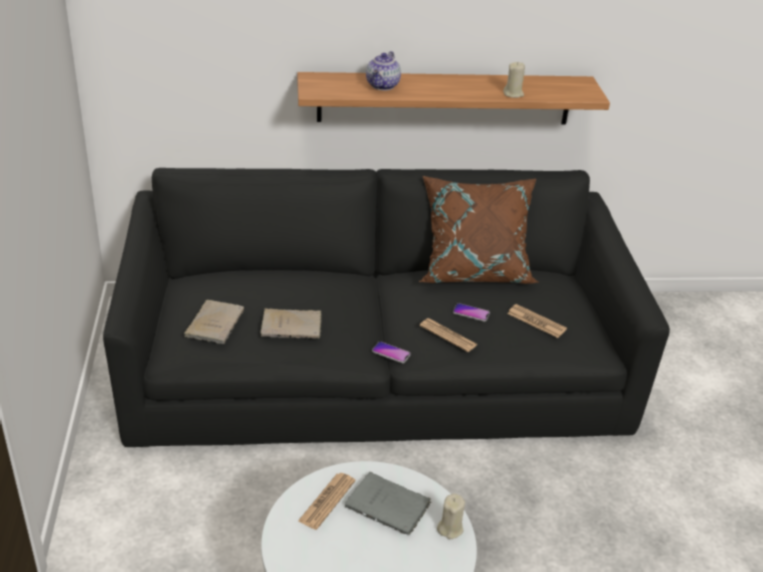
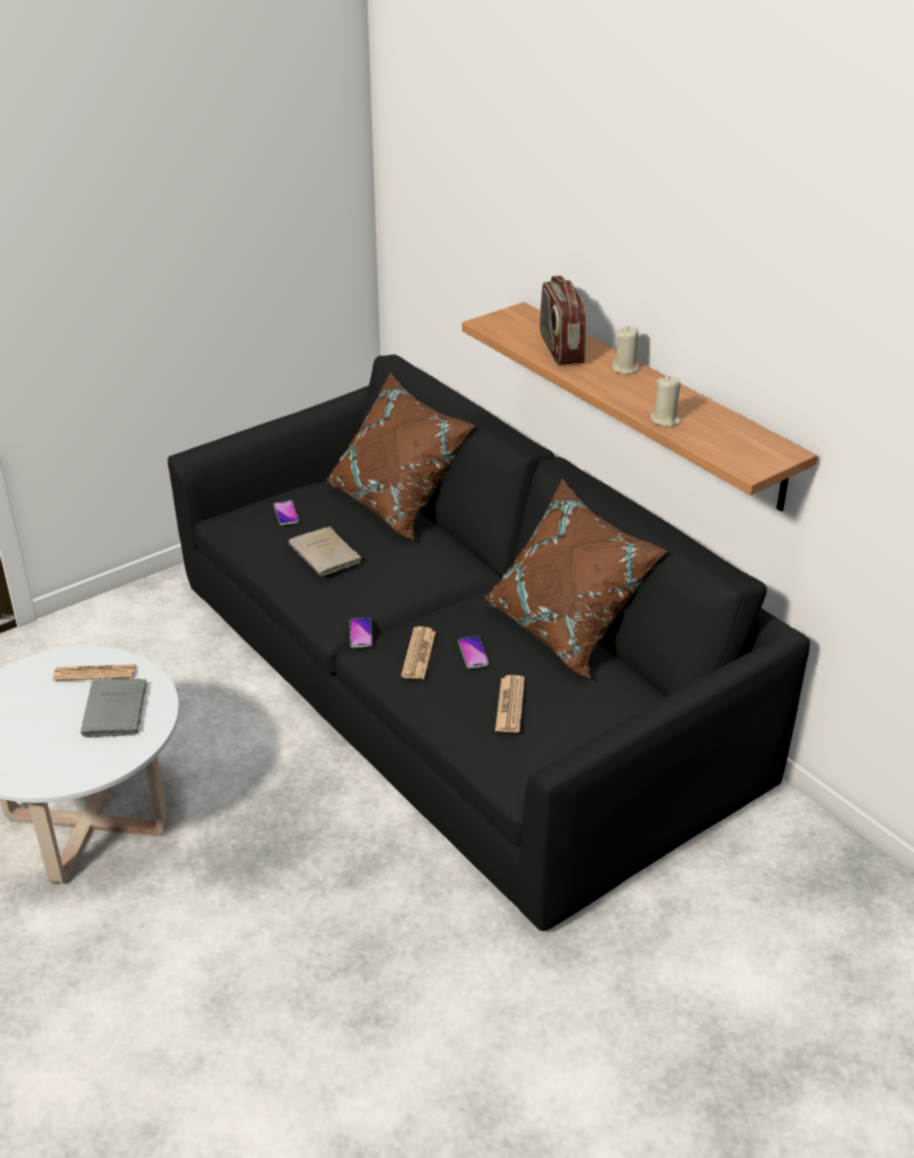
camera: 60 degrees right, 0 degrees up
(215, 323) = (286, 513): beige book -> phone
(260, 271) = (398, 503): none -> brown pillow
(383, 86) = (560, 349): teapot -> radio
(450, 528) = (111, 760): beige candle -> beige candle (625, 368)

